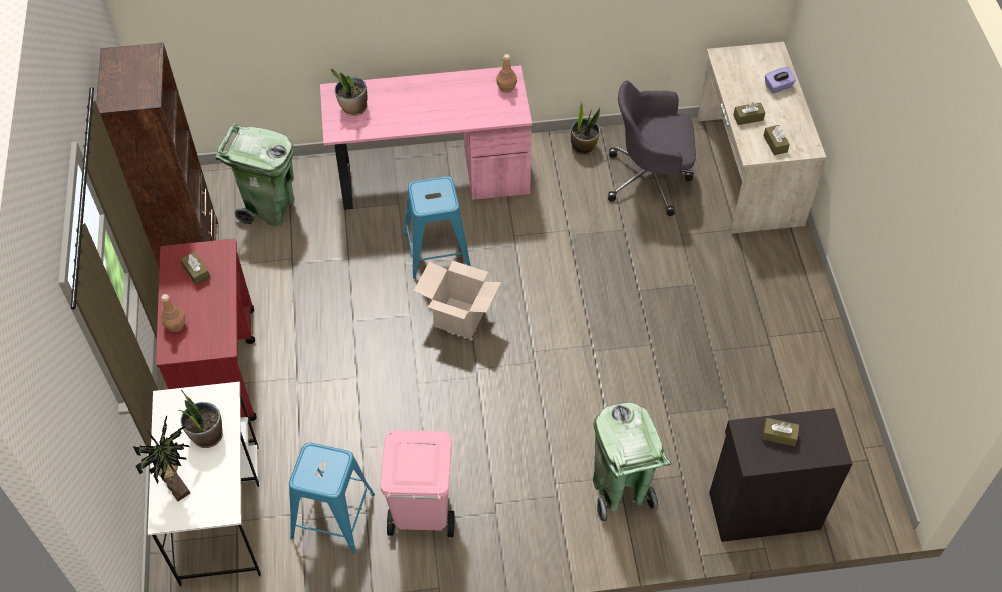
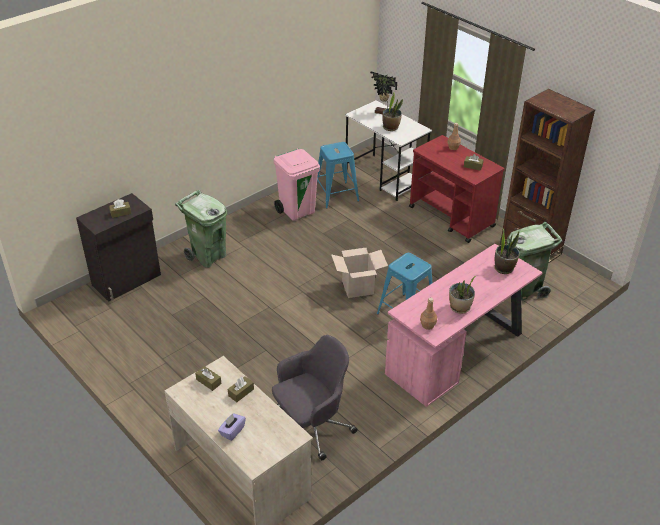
camera: 145 degrees right, 15 degrees down
(583, 147) = (379, 426): potted plant -> potted plant (460, 308)

